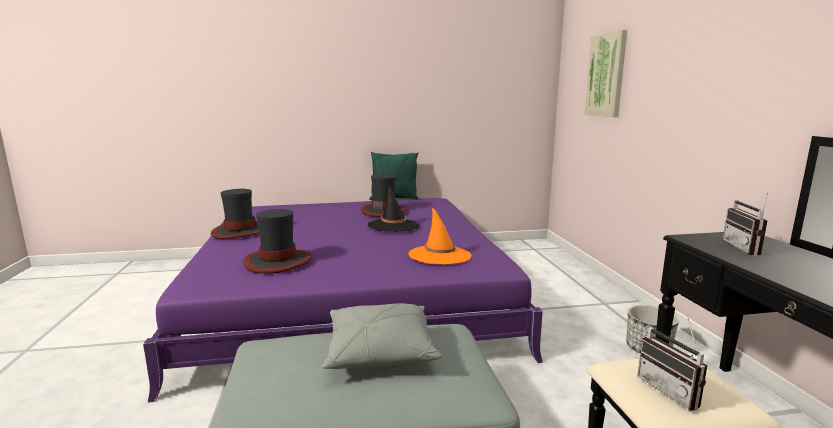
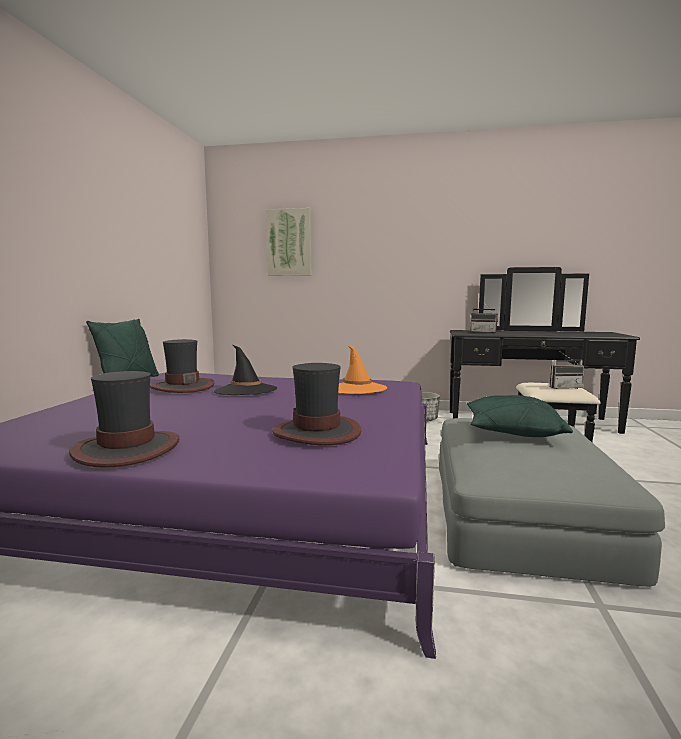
camera: 70 degrees left, 5 degrees down
(380, 351) = (512, 432): grey pillow -> green pillow

